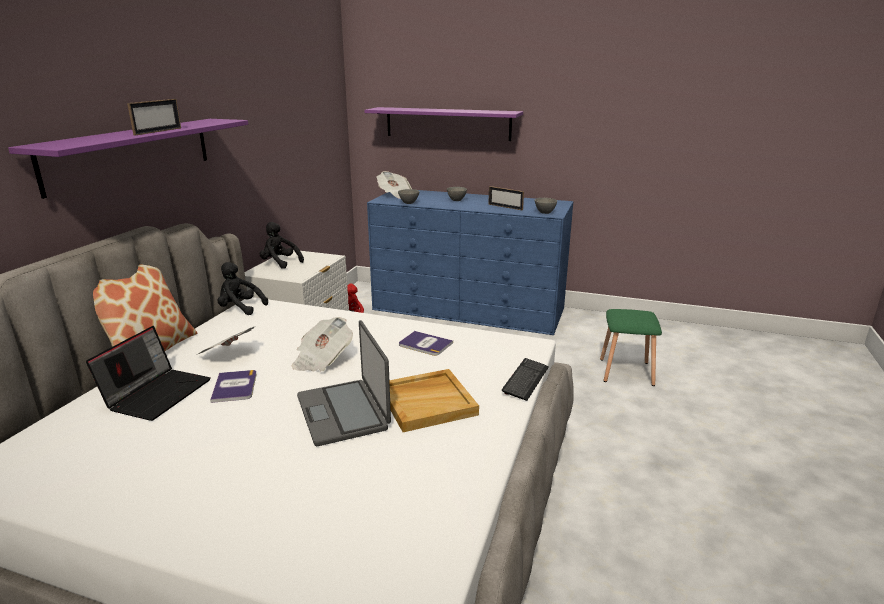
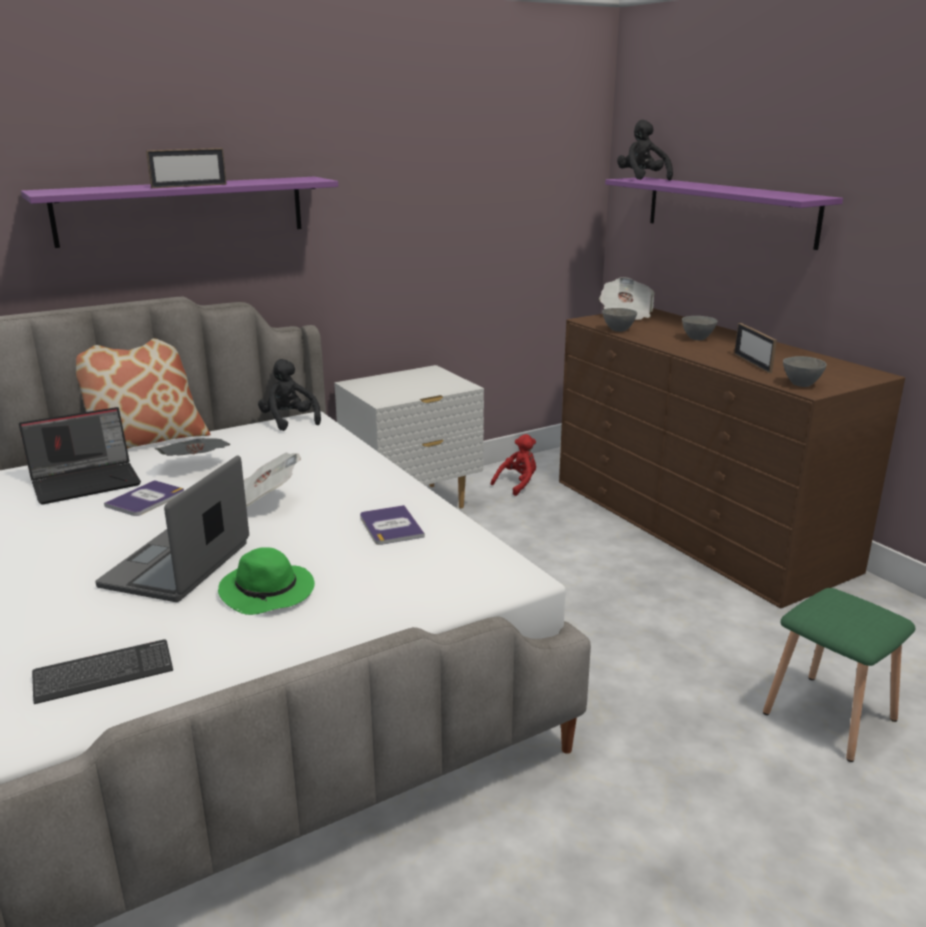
camera: 40 degrees right, 0 degrees up
(280, 263) = (396, 379): black plush toy -> black plush toy (642, 179)
(428, 402) = (268, 593): beige tray -> green hat
(468, 309) = (695, 523): blue dresser -> brown dresser
(525, 380) = (416, 618): keyboard -> keyboard (104, 674)

